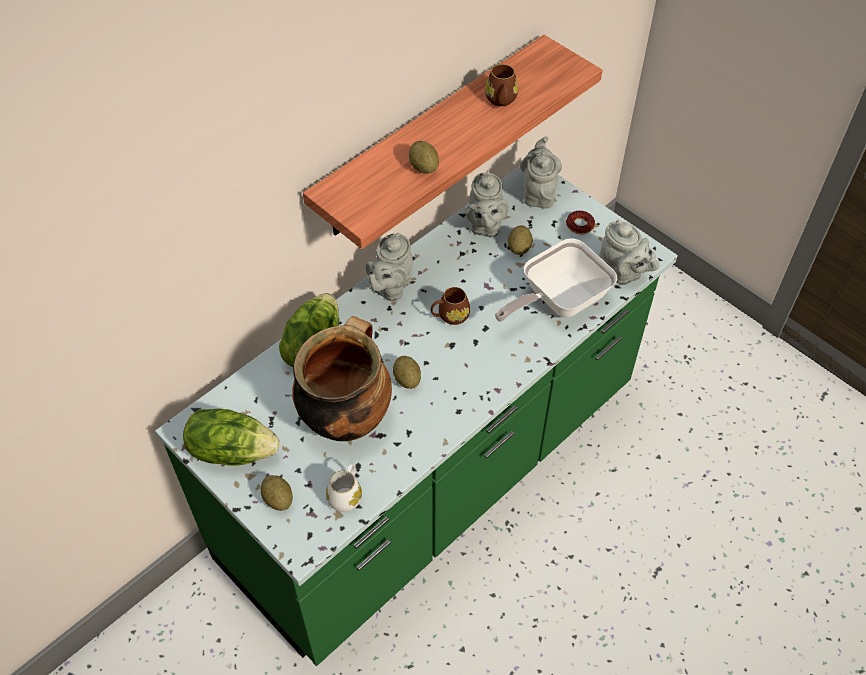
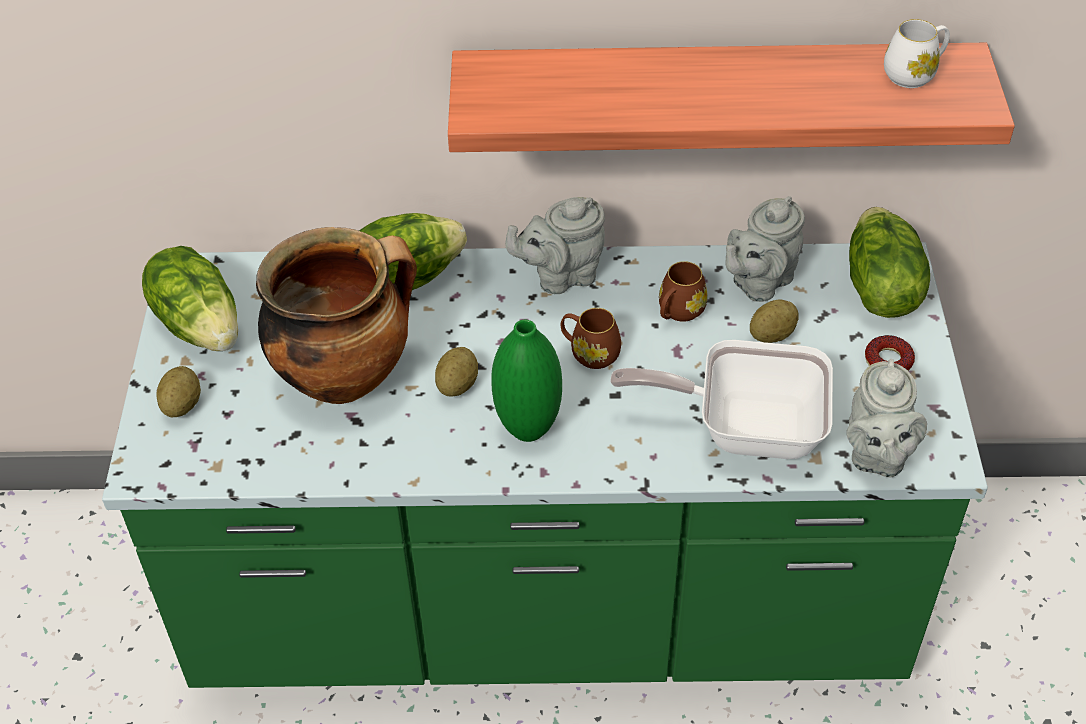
camera: 45 degrees right, 5 degrees down
(346, 495) = (248, 453): white mug -> white mug (914, 73)
(424, 167) = (620, 103): potato -> none
(466, 375) = (528, 429): none -> green vase
(501, 101) = (818, 86): brown mug -> brown mug (678, 312)
(538, 193) = (879, 288): grey teapot -> lettuce

